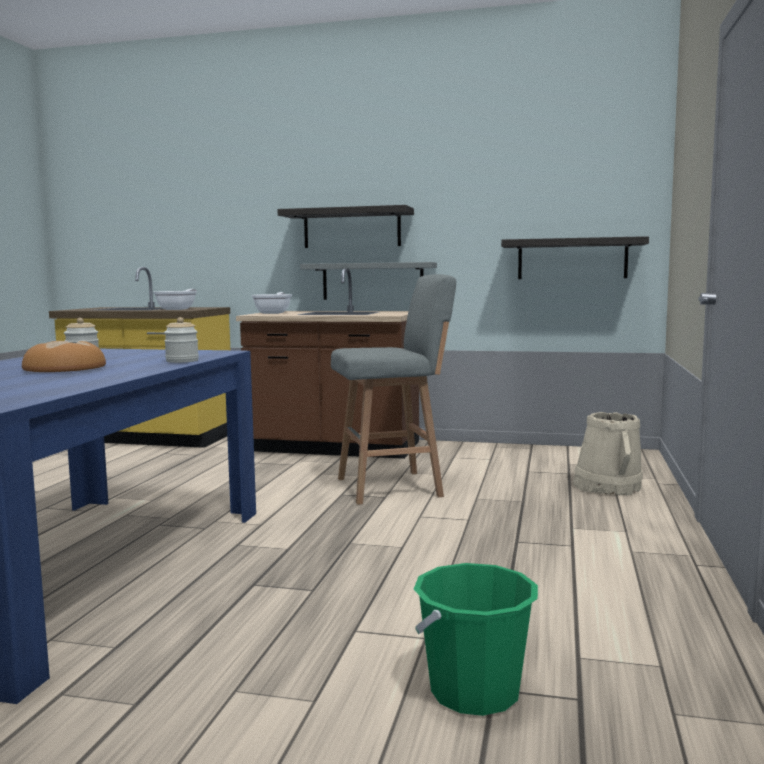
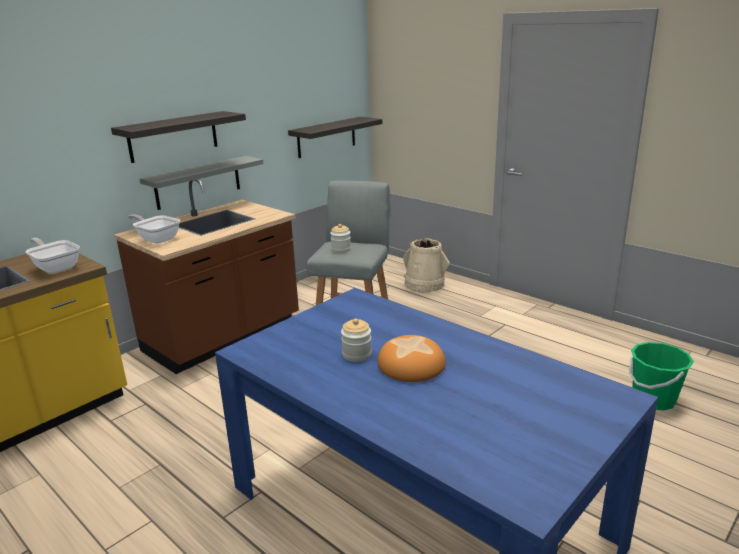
camera: 60 degrees left, 15 degrees up
(182, 361) = (407, 317): jar -> jar (341, 249)

